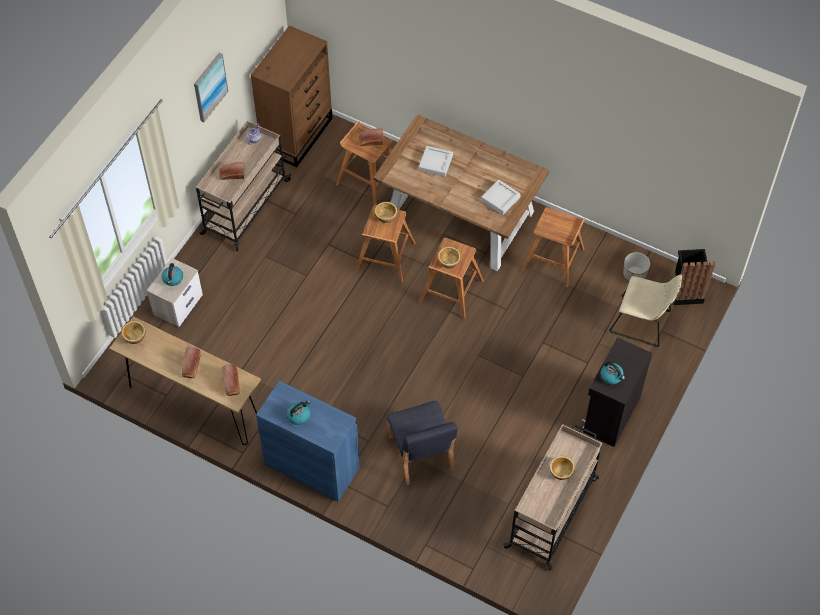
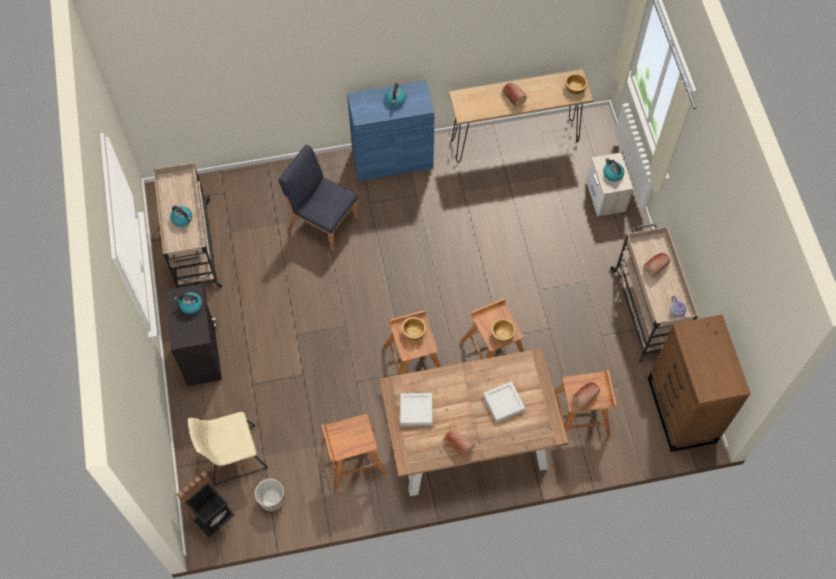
camera: 140 degrees right, 5 degrees up
(209, 87) = (717, 232): picture -> none
(231, 384) = (472, 105): bread -> bread (457, 444)
(561, 472) = (182, 219): bowl -> kettle

